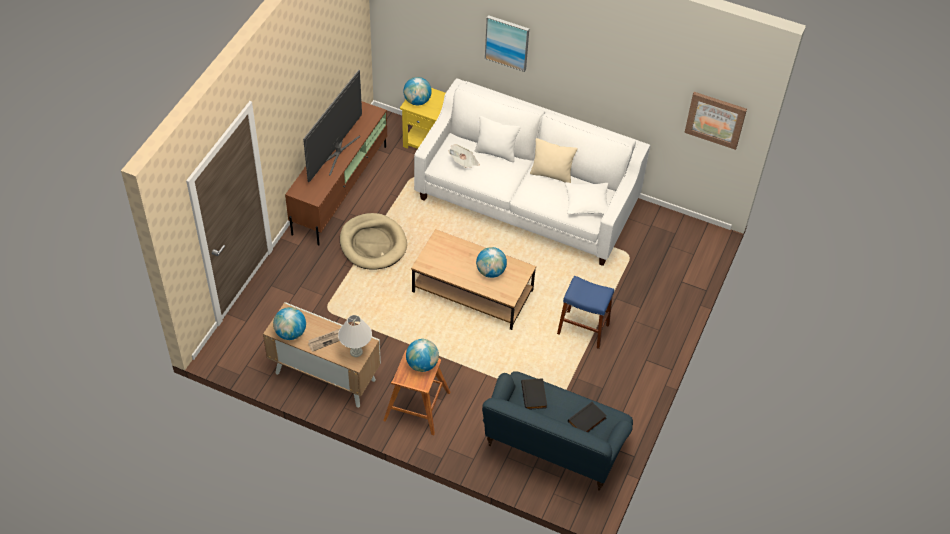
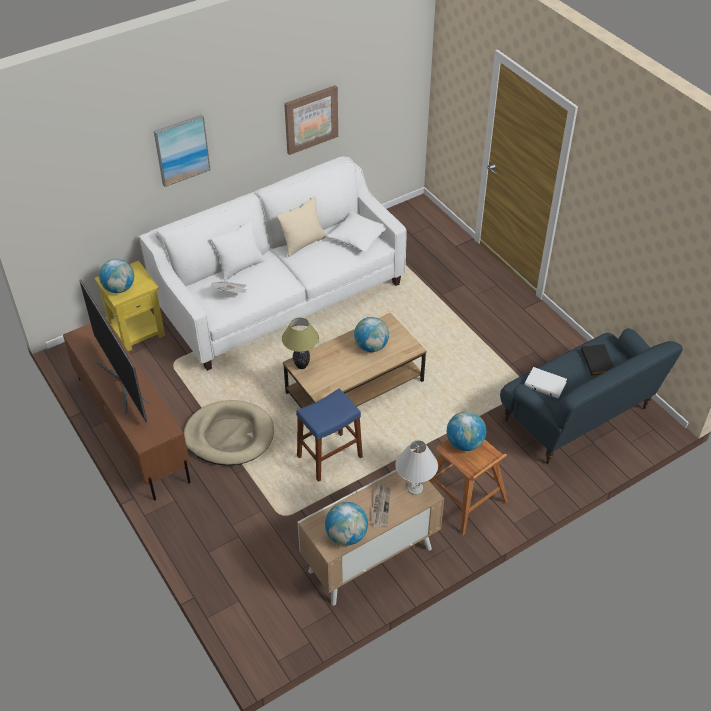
camera: 55 degrees left, 5 degrees down
(439, 241) = (302, 366): none -> table lamp
(534, 395) = (545, 384): black book -> white book
(583, 329) = (459, 332): blue stool -> blue stool (329, 457)
(715, 119) = (395, 83): picture -> picture (311, 119)

